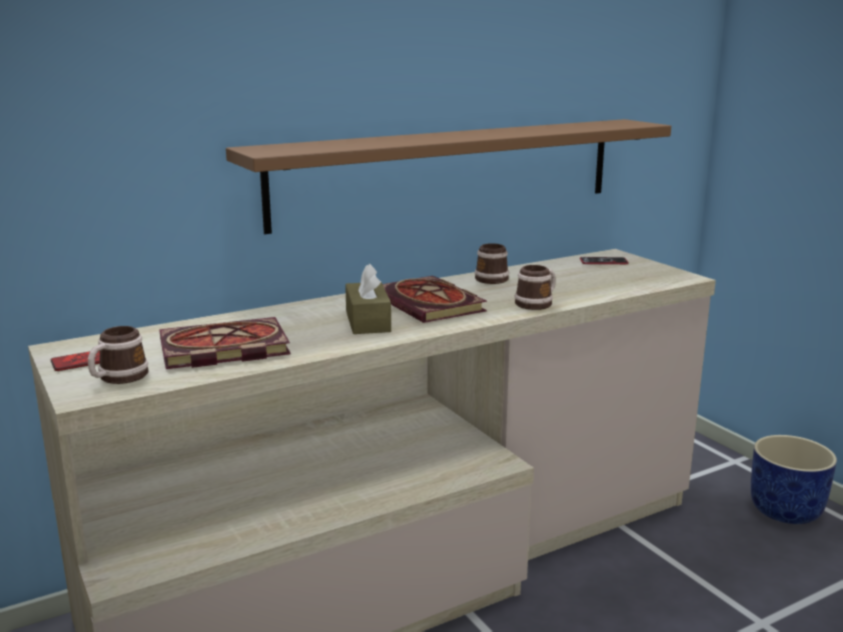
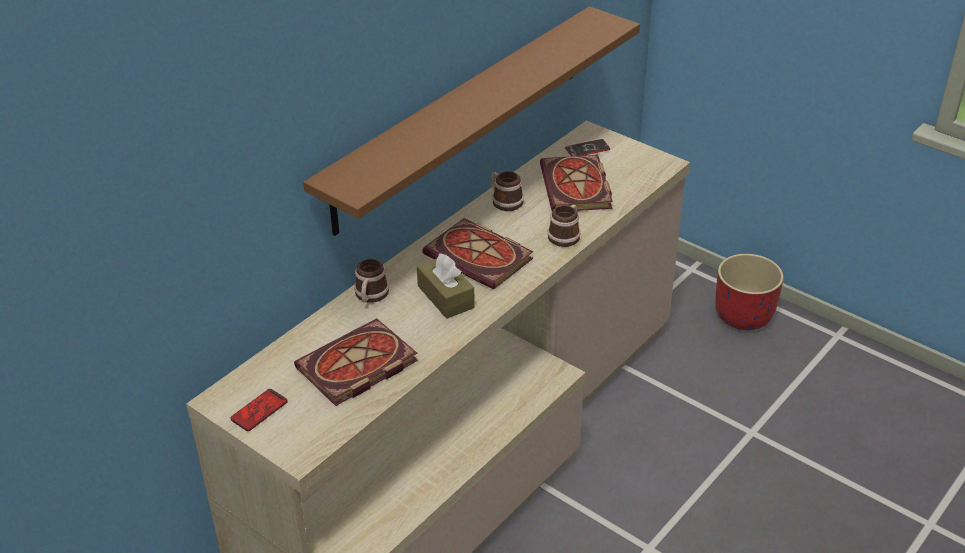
camera: 20 degrees left, 20 degrees up
(118, 378) = (306, 426): mug -> mug (370, 296)
(574, 280) = (577, 188): none -> book
(786, 511) = (744, 316): blue planter -> red planter

